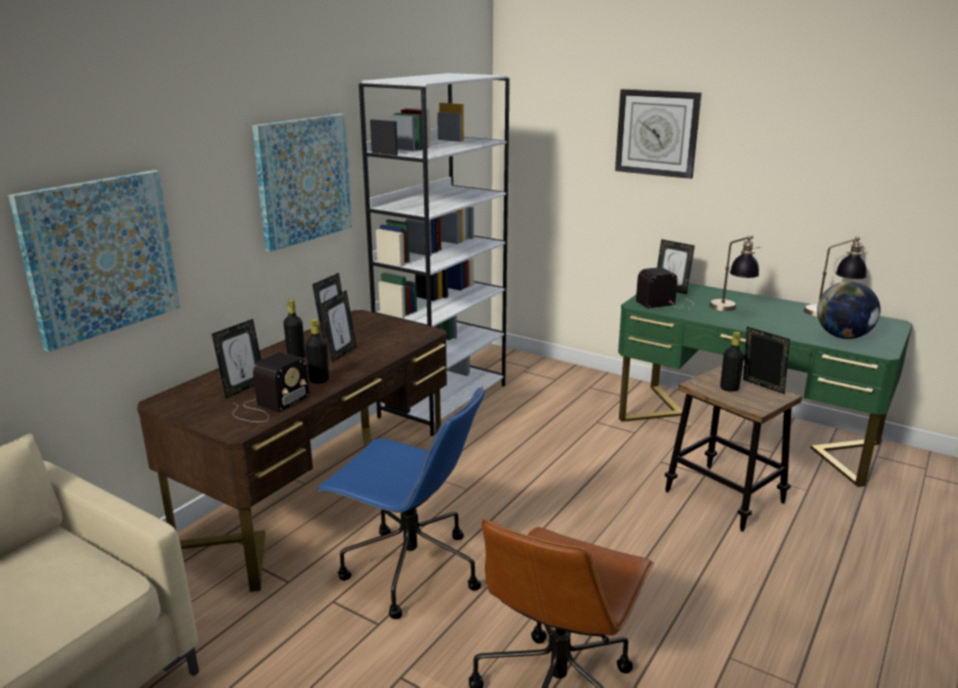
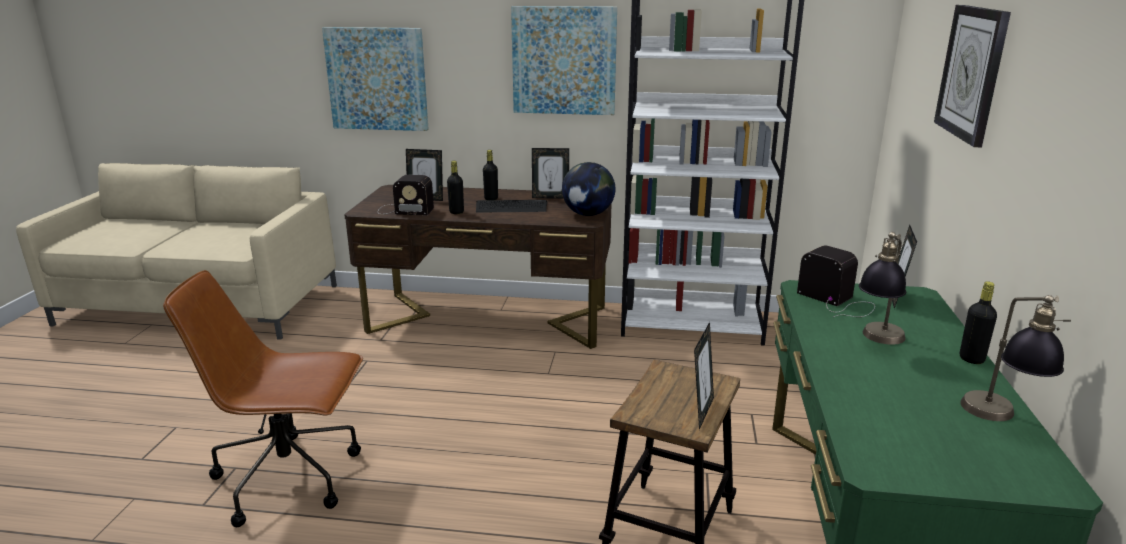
camera: 65 degrees right, 0 degrees up
(341, 353) = (511, 207): picture frame -> keyboard
(409, 570) = (417, 378): blue office chair -> none
(729, 388) = (678, 392): black bottle -> black bottle (971, 359)
(843, 336) = (896, 433): globe -> globe (588, 214)

